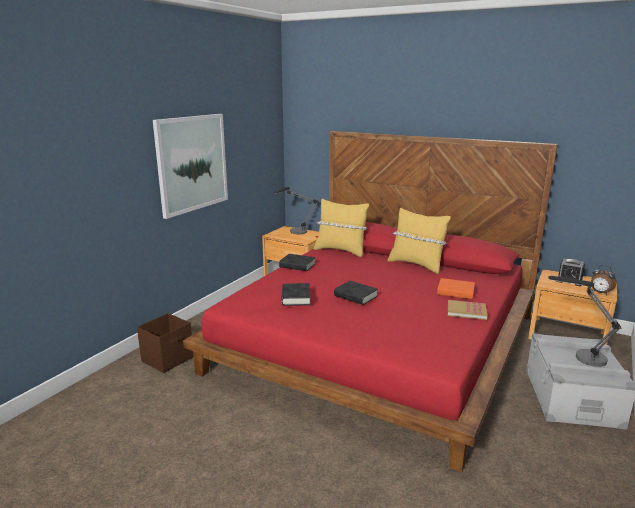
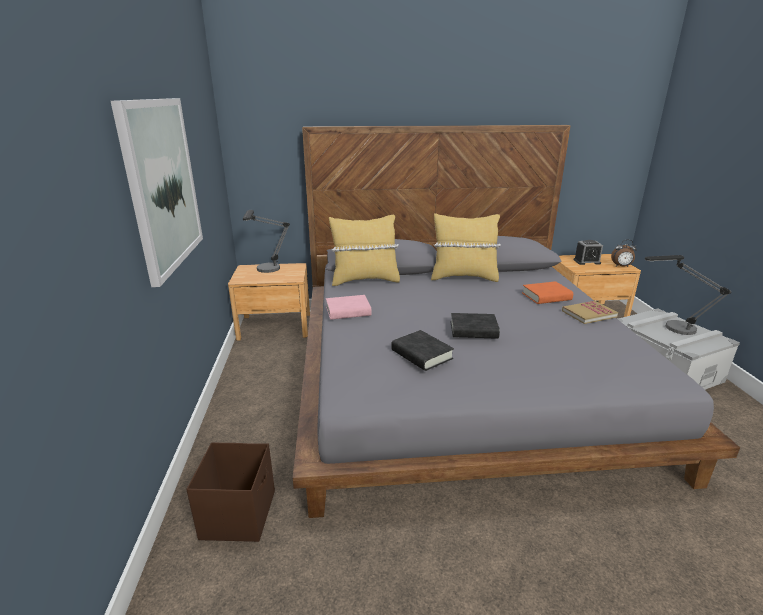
camera: 35 degrees left, 5 degrees up
(297, 265) = (348, 311): black book -> pink book
(377, 342) = (459, 377): red bed -> grey bed

